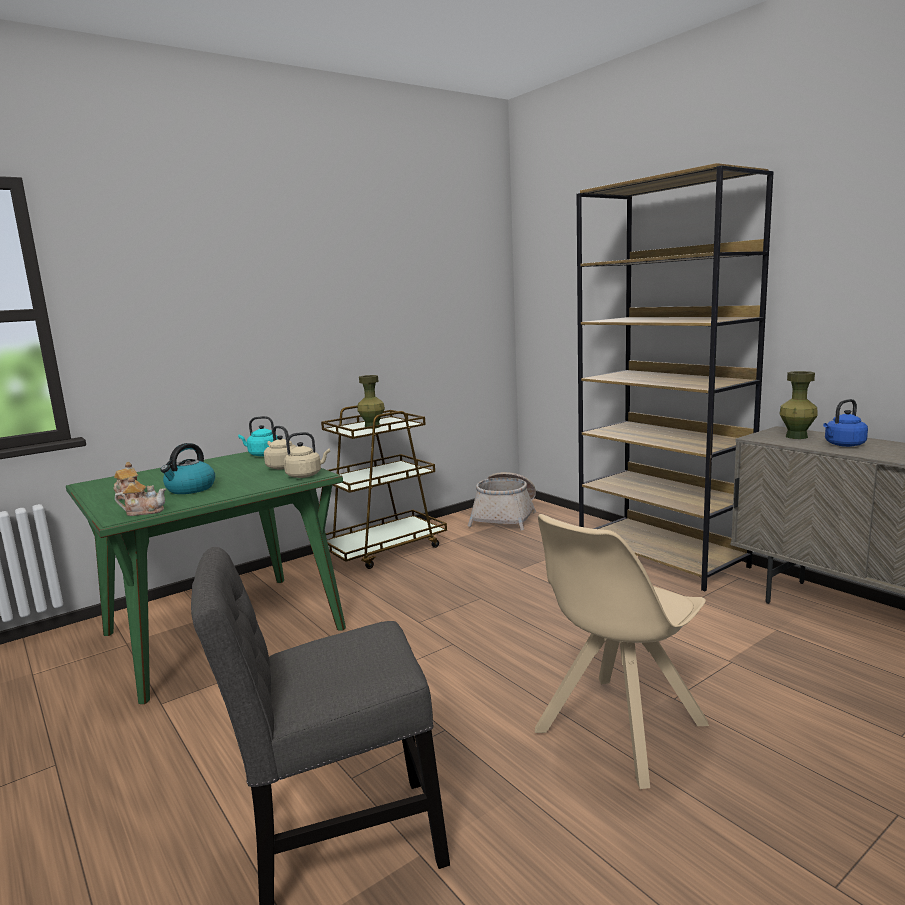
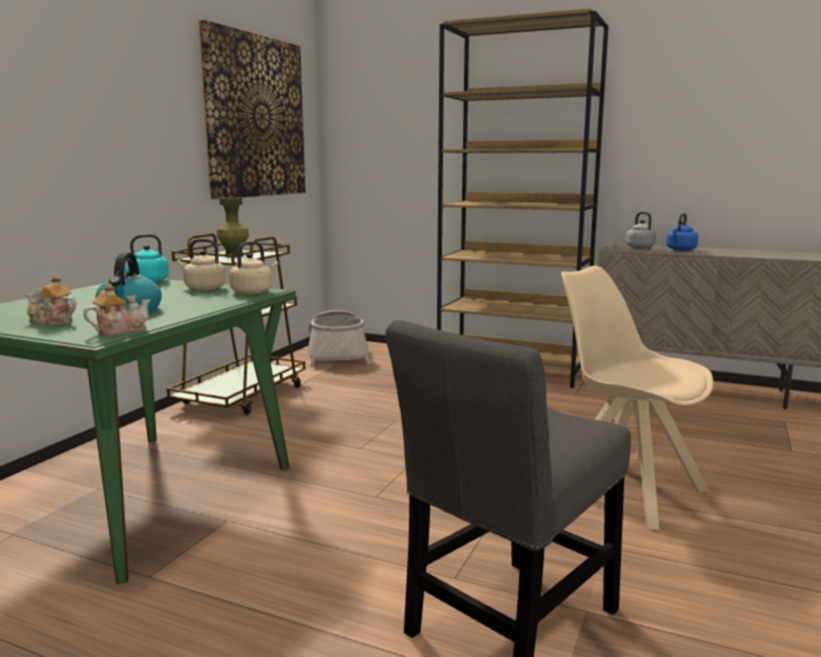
camera: 30 degrees left, 0 degrees up
(425, 294) = (255, 117): none -> picture
(617, 730) = (624, 488): beige chair -> beige chair turned 120 degrees clockwise
(796, 436) = (639, 247): green vase -> grey kettle

